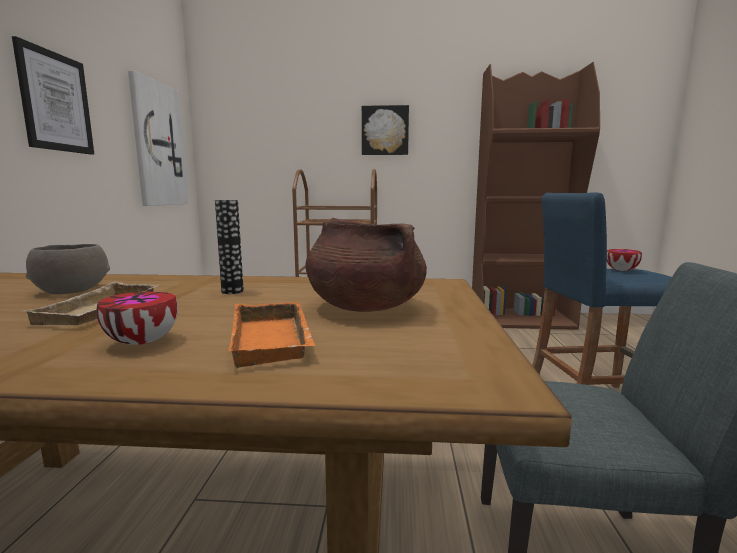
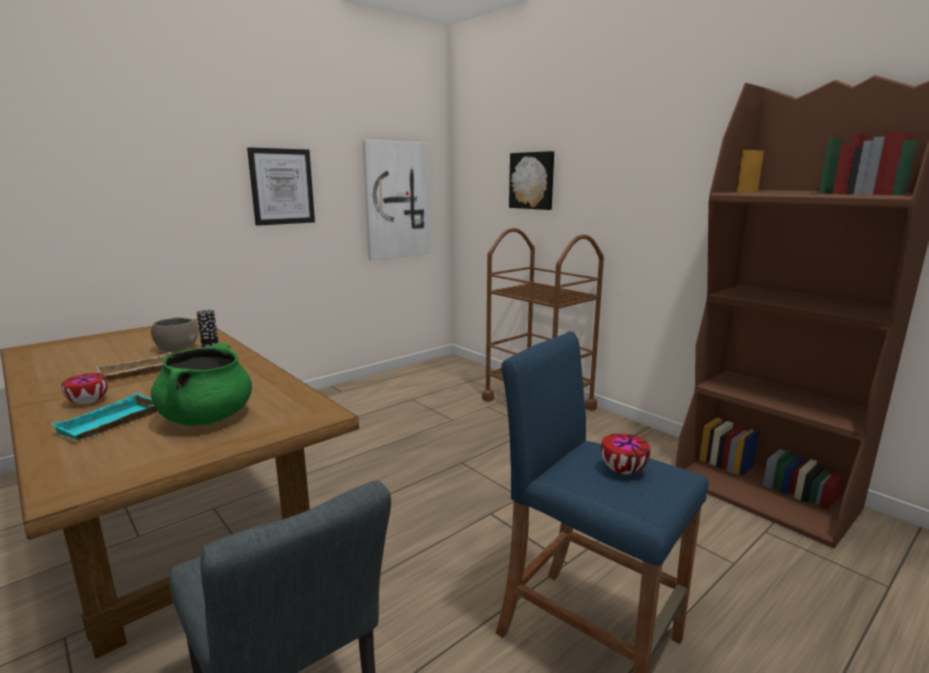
camera: 45 degrees right, 5 degrees up
(275, 340) = (110, 424): orange tray -> turquoise tray
(364, 307) = (207, 418): brown cooking pot -> green cooking pot
(385, 131) = (622, 179): picture -> picture (532, 180)

